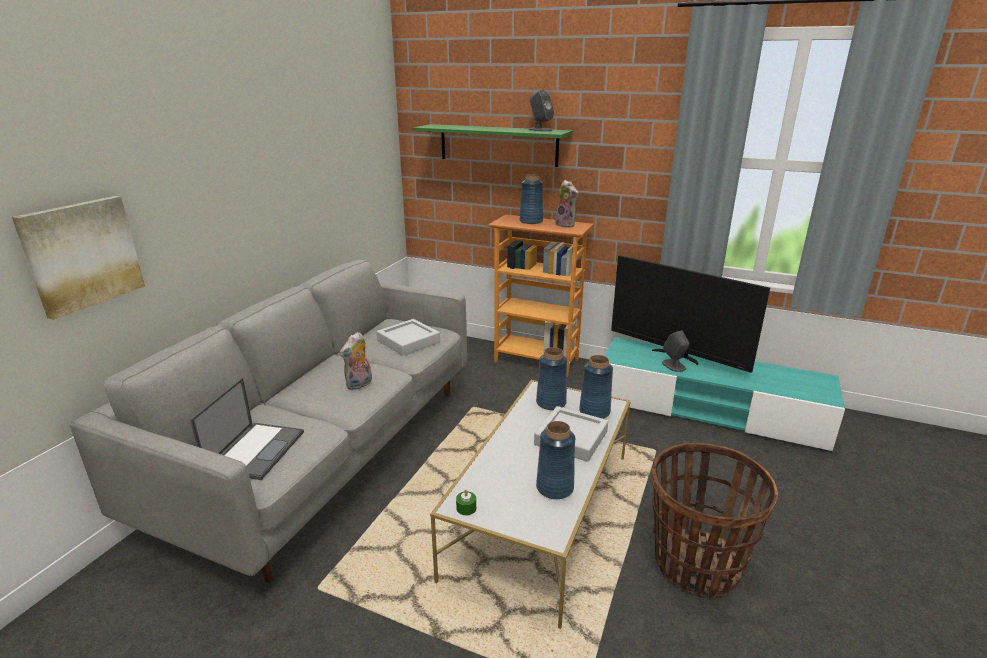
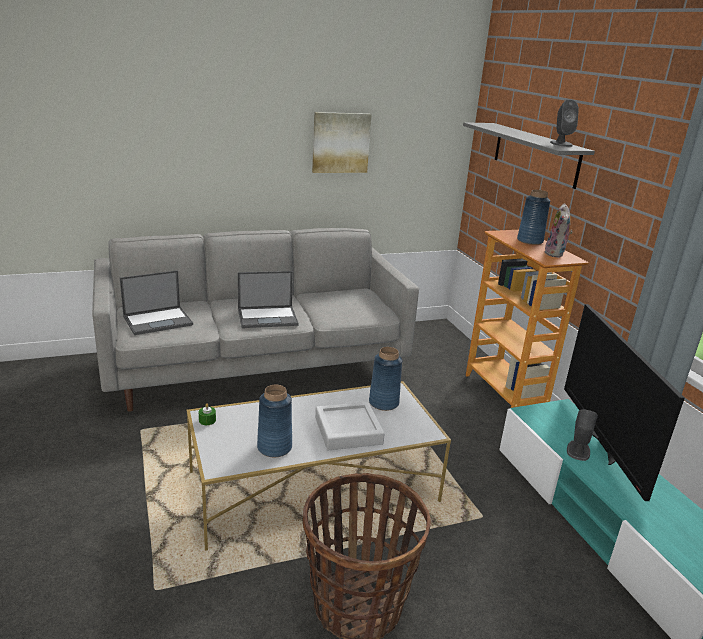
camera: 45 degrees right, 0 degrees up
(82, 254) = (128, 158): picture -> picture (340, 142)
(359, 385) = (268, 317): plush toy -> laptop
(408, 341) = (349, 308): grey tray -> none
(498, 145) = (535, 154): green shelf -> grey shelf
(594, 411) = (403, 428): blue vase -> none

